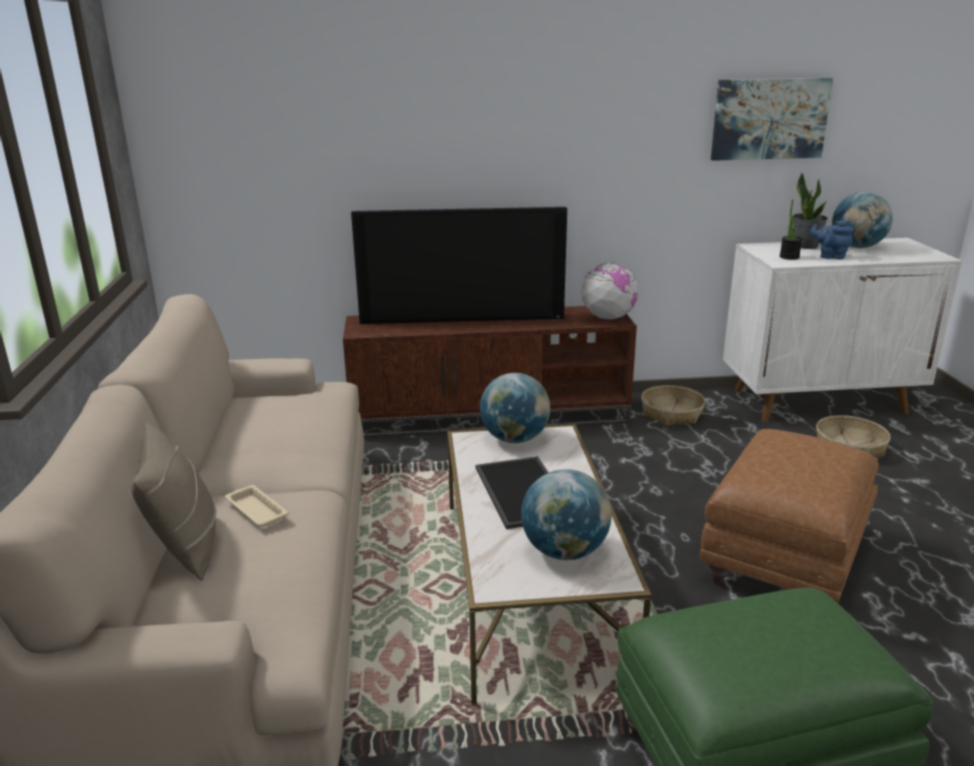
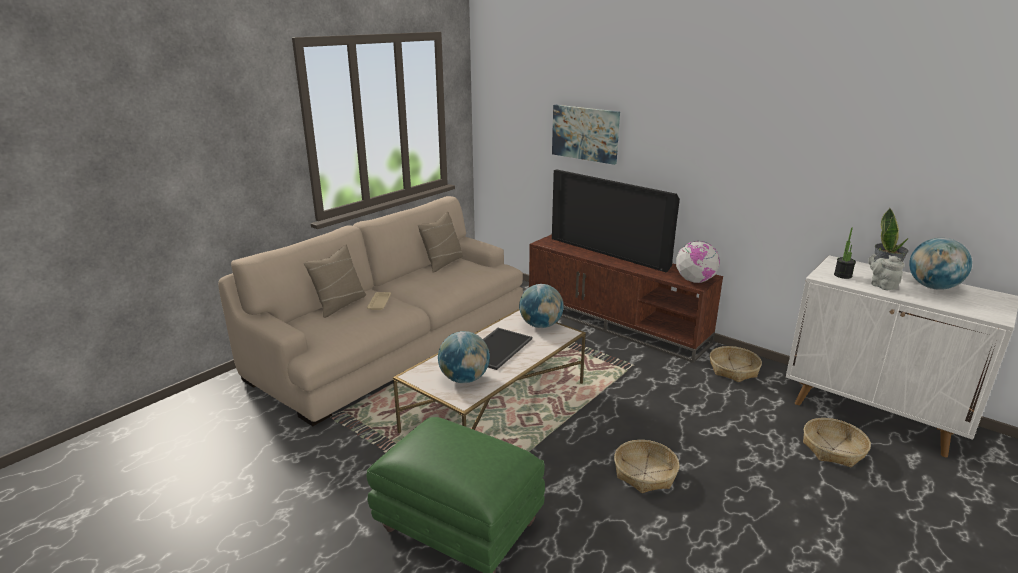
camera: 45 degrees right, 0 degrees up
(240, 411) = (443, 263): none -> beige pillow
(769, 119) = (871, 156): picture -> picture (585, 133)
(784, 561) = (645, 474): brown ottoman -> basket
(830, 256) = (881, 285): blue teapot -> grey teapot

